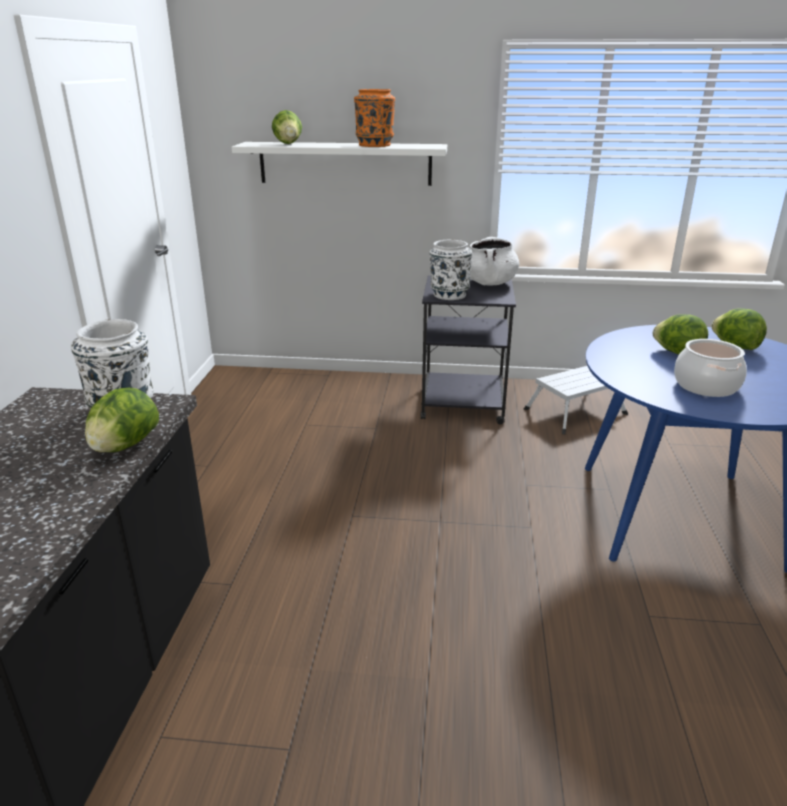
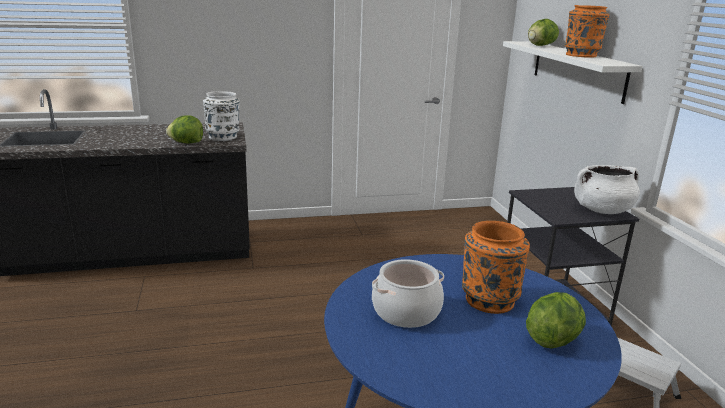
camera: 70 degrees right, 5 degrees down
(448, 295) = (539, 197): white vase -> none
(677, 353) = (489, 300): lettuce -> orange vase

